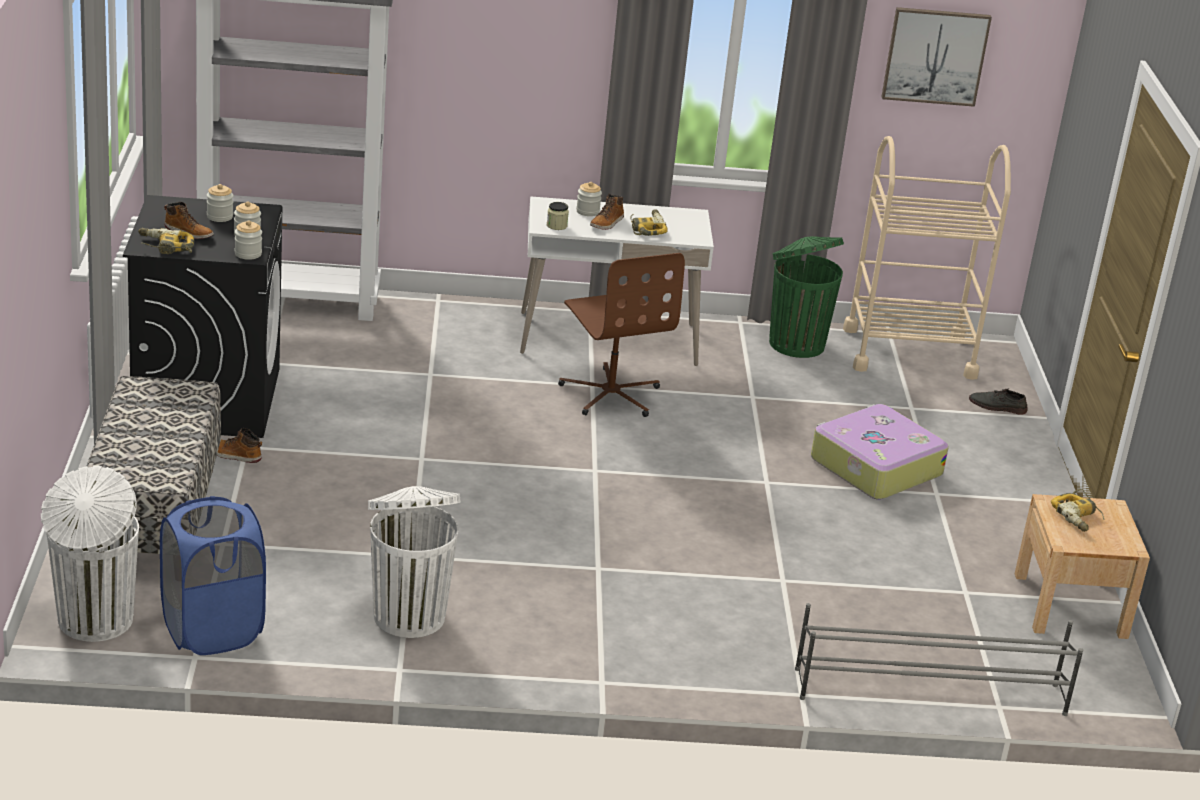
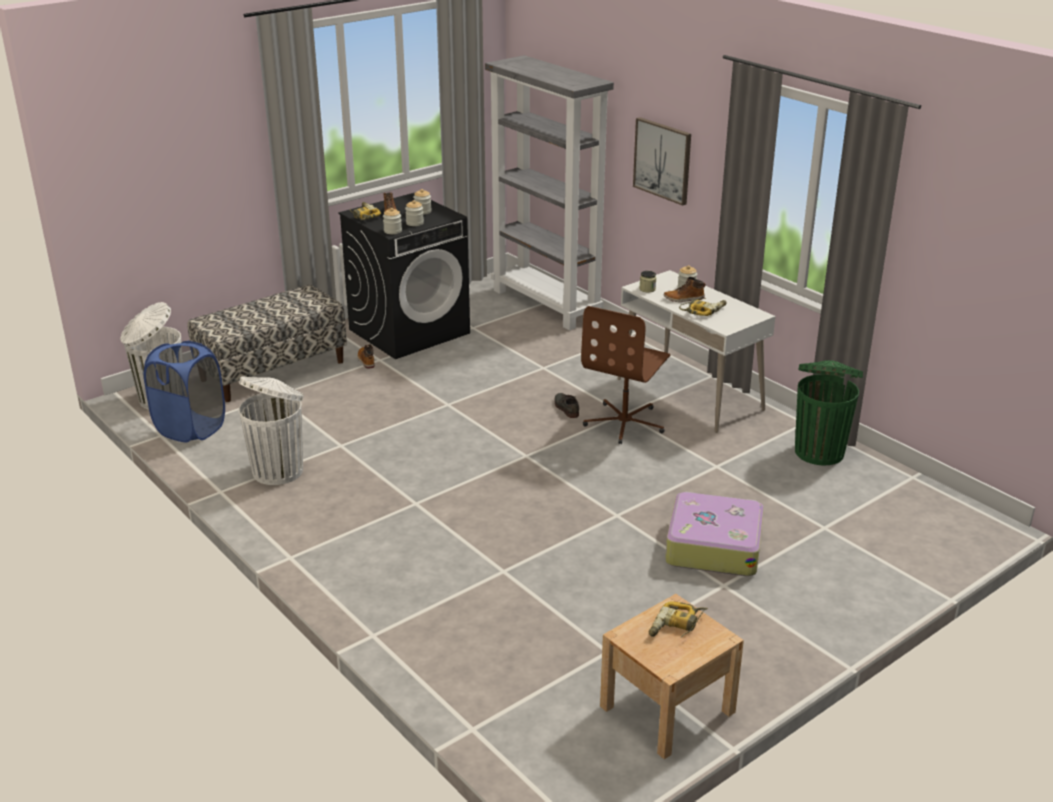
camera: 55 degrees right, 0 degrees up
(909, 352) = (901, 495): beige cart -> none
(928, 691) = (449, 687): grey shoe rack -> none
(935, 56) = (966, 226): picture -> picture (663, 160)
(997, 406) = (901, 561): grey shoe -> grey shoe (566, 407)

